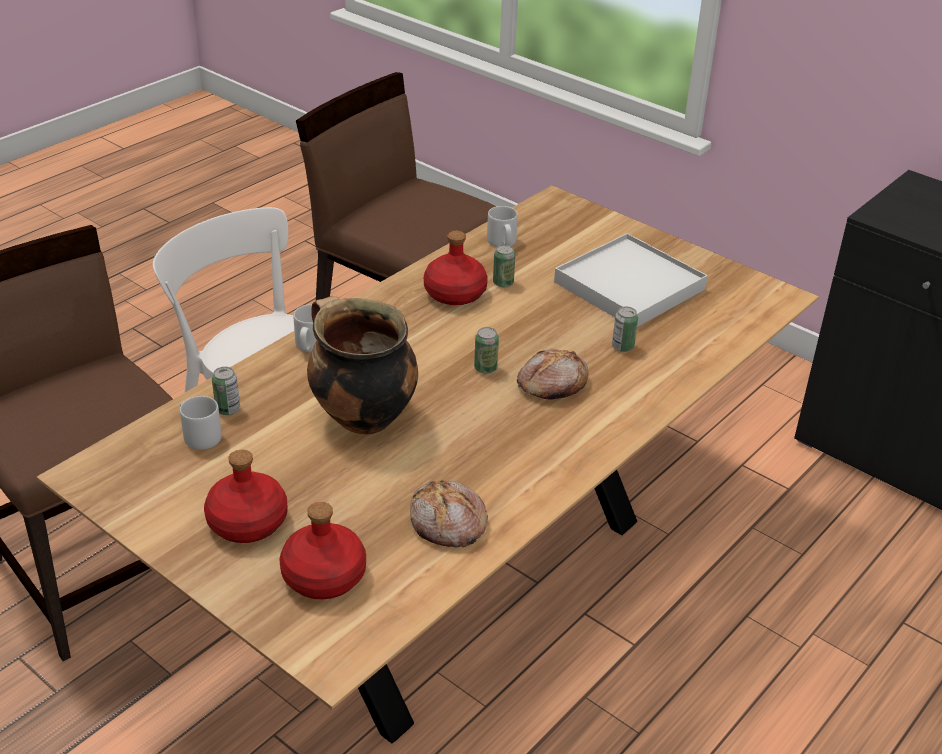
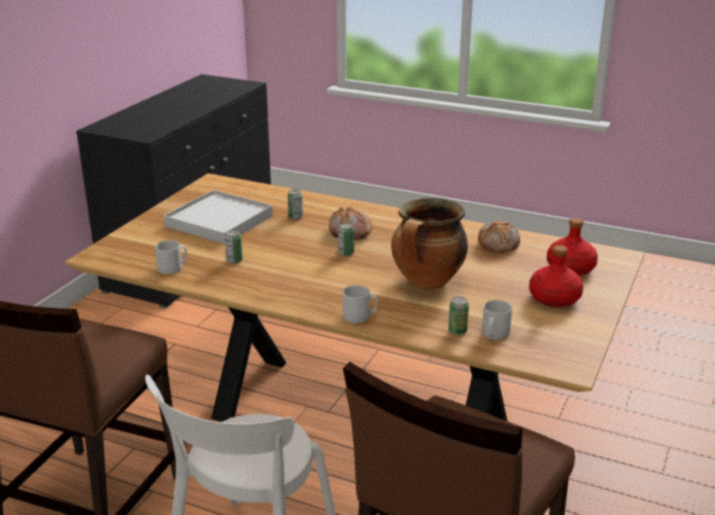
camera: 105 degrees left, 10 degrees down
(454, 293) = (257, 275): red bottle -> none

